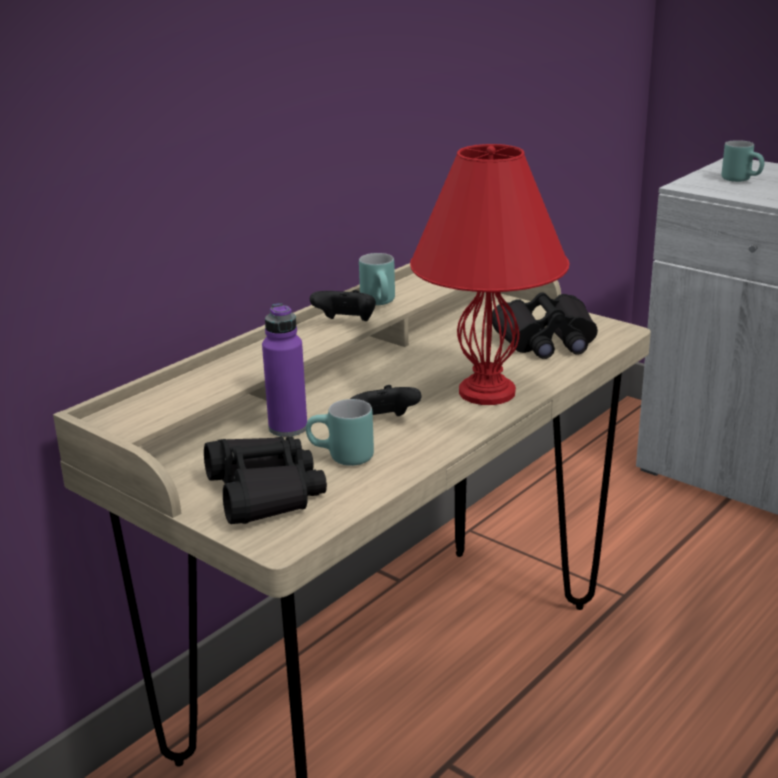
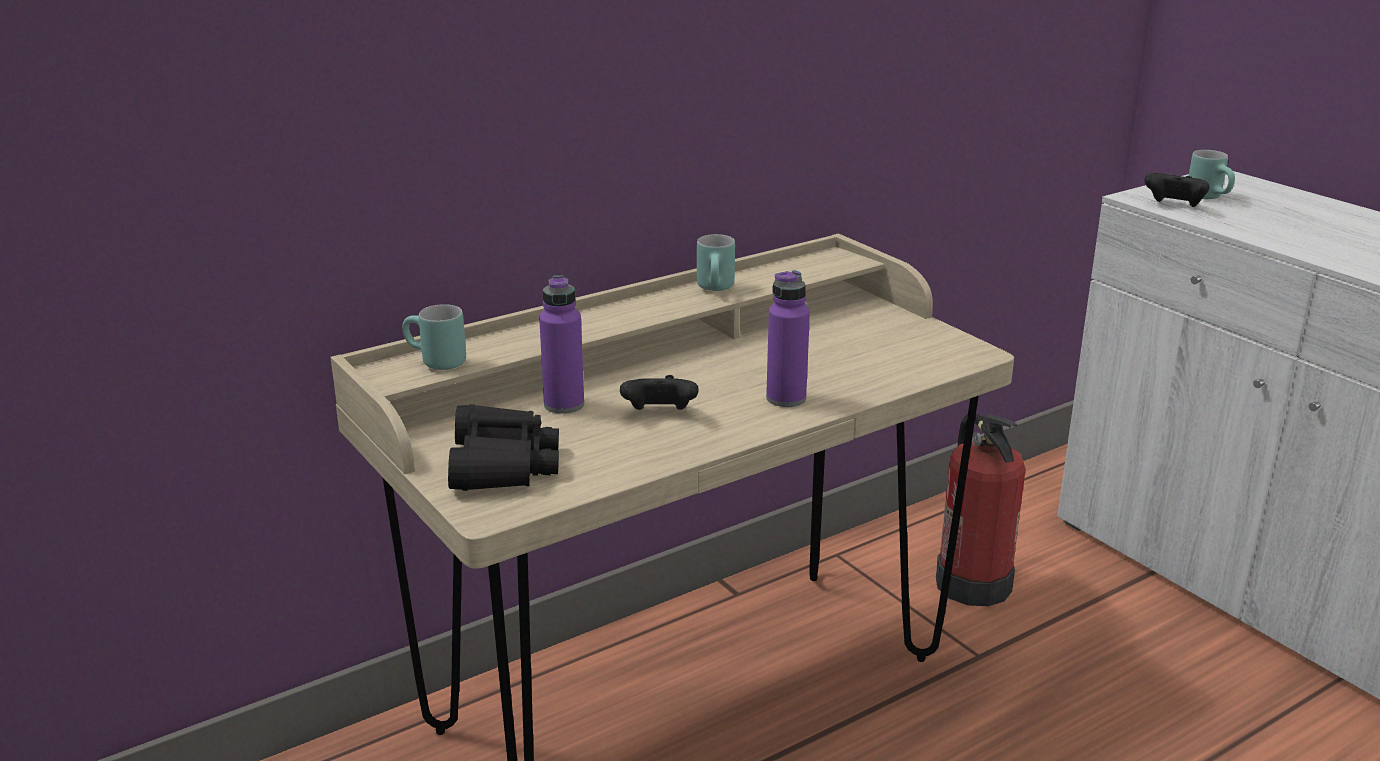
camera: 15 degrees right, 0 degrees up
(341, 458) = (596, 443): turquoise mug -> turquoise mug (434, 362)
(346, 323) = (667, 305): black game controller -> black game controller (1174, 206)
(485, 392) = (786, 398): red table lamp -> purple bottle
(546, 341) = (888, 353): black binoculars -> none
(592, 534) = (973, 583): none -> fire extinguisher

